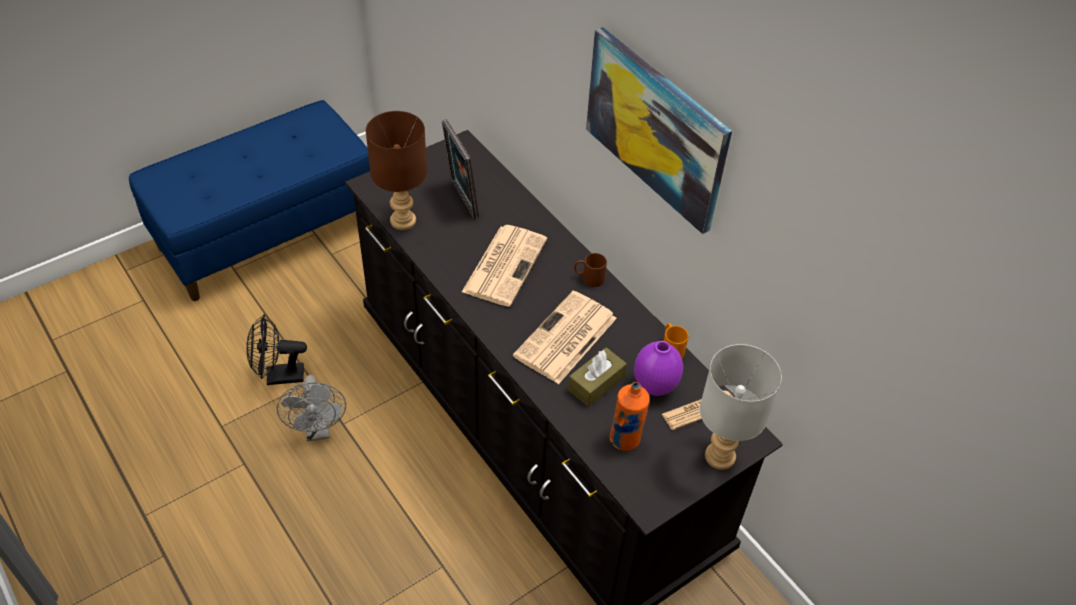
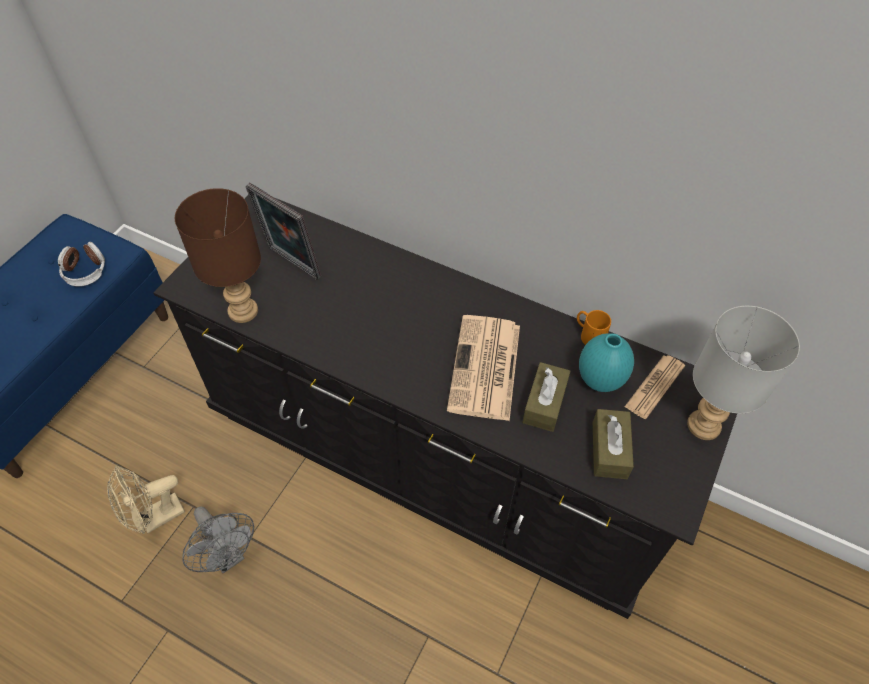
camera: 25 degrees left, 5 degrees up
(278, 377) = (155, 518): black fan -> beige fan
(315, 152) = (85, 271): none -> headphones
(505, 264) = (377, 315): newspaper -> none
(588, 278) = (468, 296): brown mug -> none
(625, 439) = (609, 450): orange bottle -> brown tissue box
(655, 386) = (600, 380): purple vase -> turquoise vase
(656, 128) = (536, 105): picture -> none

